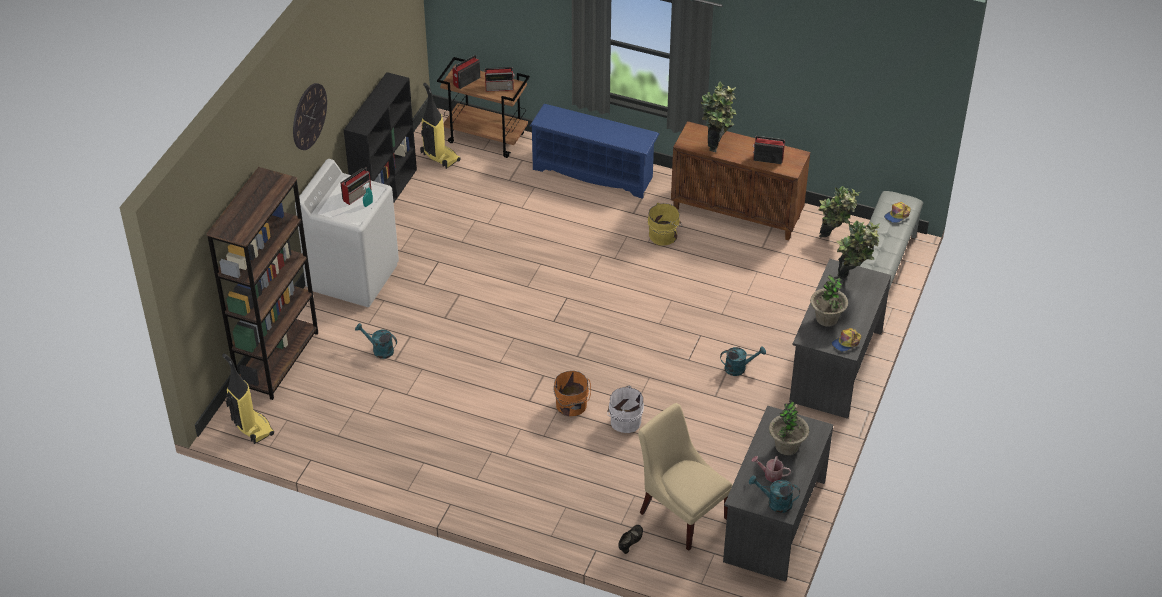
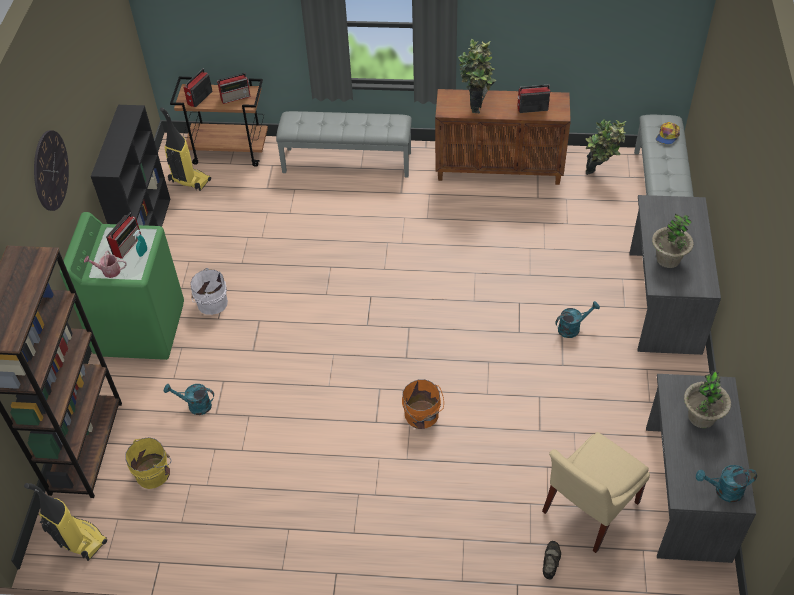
camera: 15 degrees left, 5 degrees up
(353, 276) = (140, 328): white washing machine -> green washing machine
(594, 173) = (347, 161): blue shoe rack -> grey bench
(624, 421) = (483, 418): white bucket -> white bucket (211, 303)
(664, 235) = (440, 208): yellow bucket -> yellow bucket (154, 472)
(681, 512) = (587, 509): beige chair -> beige chair turned 75 degrees counterclockwise
(770, 474) = (701, 456): watering can -> watering can (108, 271)
(846, 342) = (700, 280): cap -> none
(853, 277) = (671, 208): potted plant -> none

